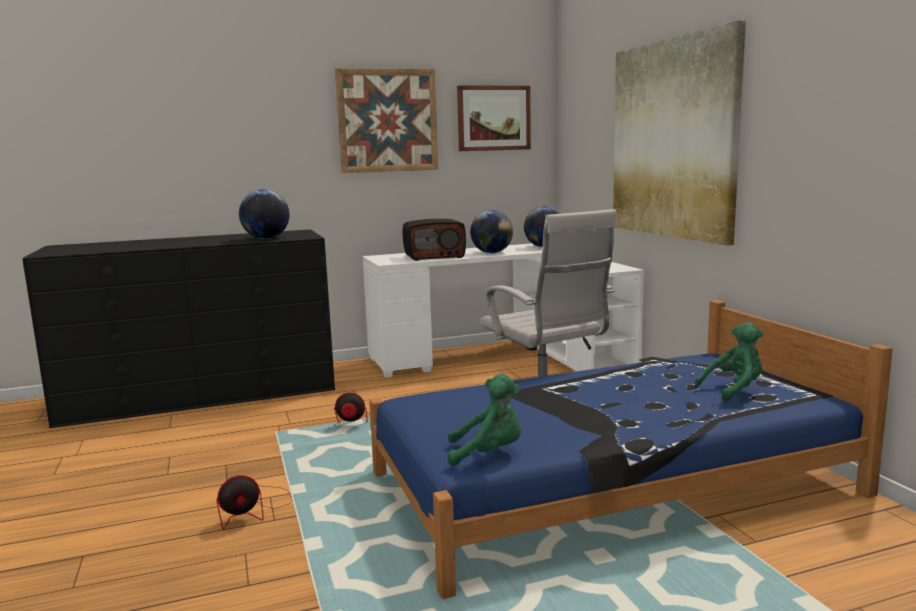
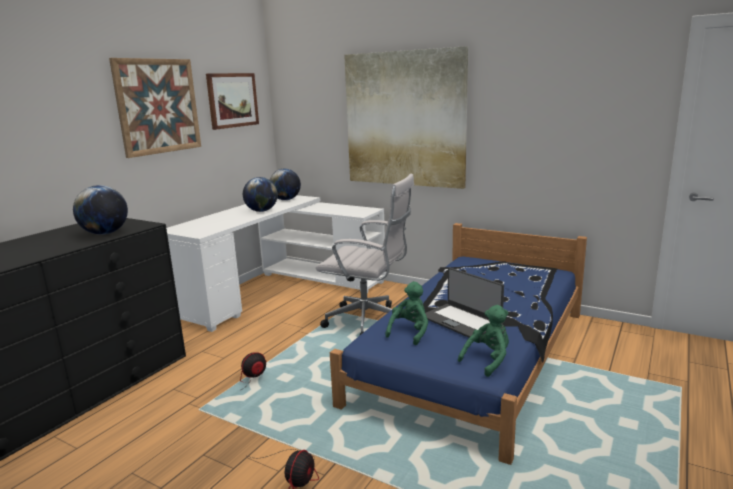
camera: 40 degrees left, 5 degrees up
(434, 256) = (224, 221): radio -> none
(544, 410) = (461, 321): none -> laptop
(734, 390) = (519, 278): green plush toy -> green plush toy (410, 332)

